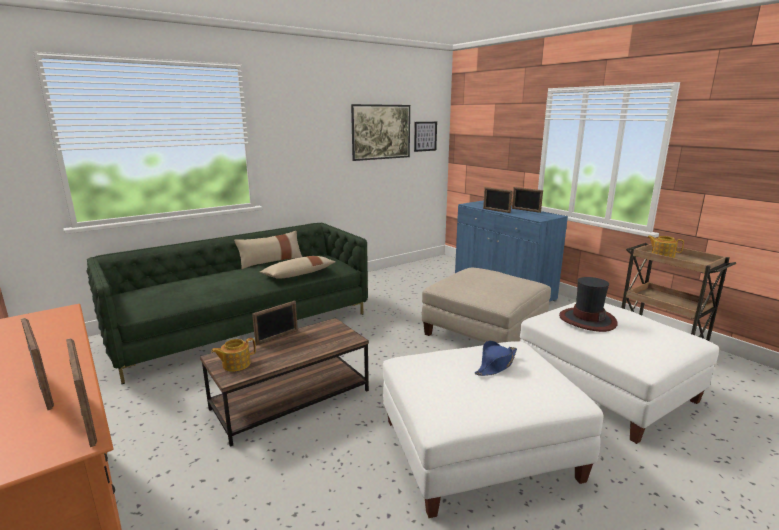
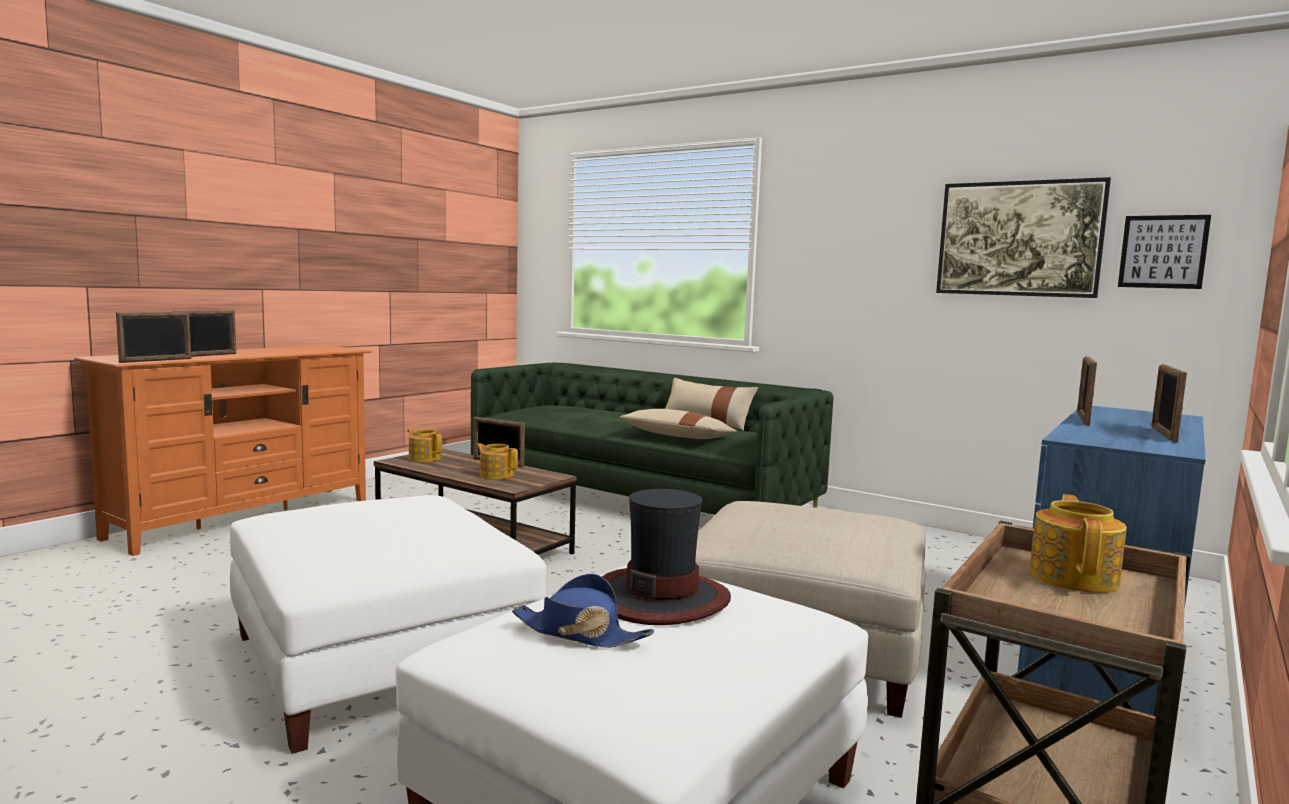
camera: 70 degrees right, 10 degrees down
(315, 341) = (496, 475): none -> teapot
(496, 365) = (413, 531): blue hat -> blue hat (579, 633)

